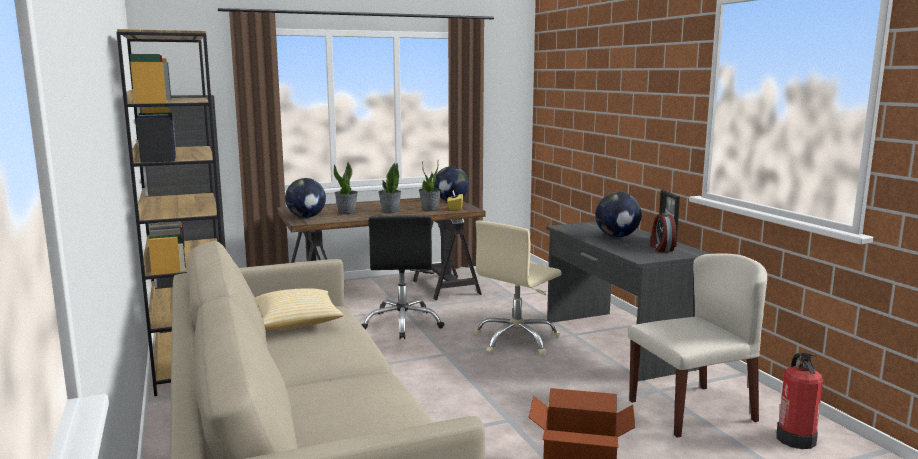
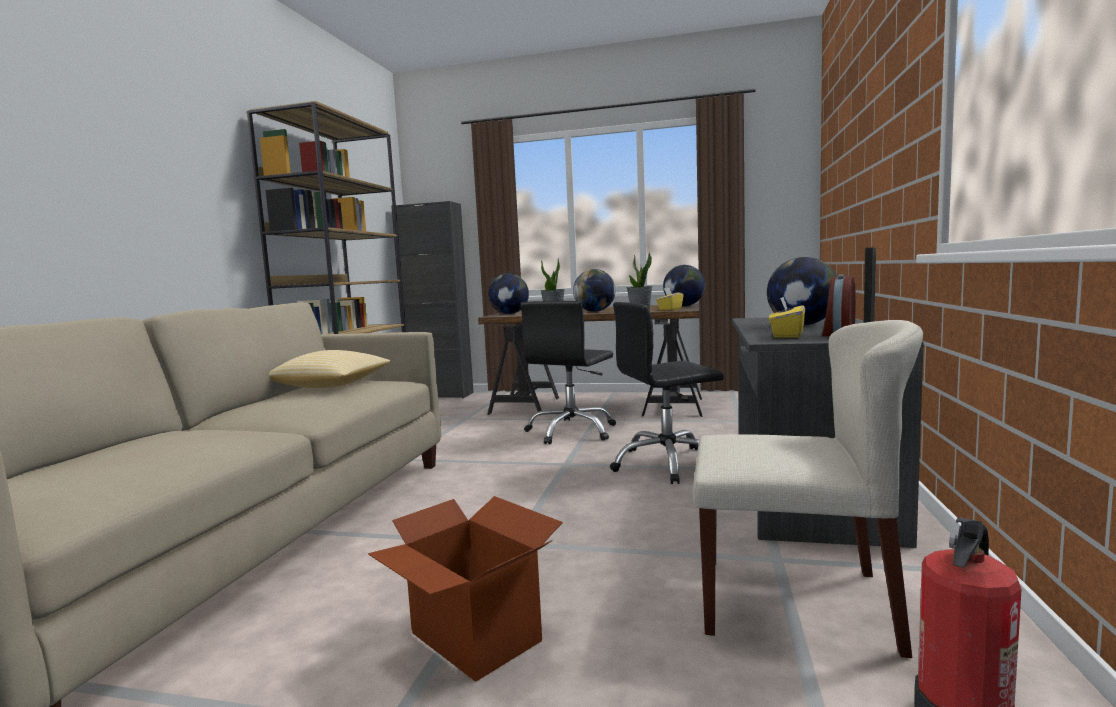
camera: 35 degrees right, 5 degrees down
(390, 212) = (595, 311): potted plant -> globe
(516, 340) = (667, 464): beige office chair -> black office chair
(638, 252) = (787, 335): none -> yellow tissue box

